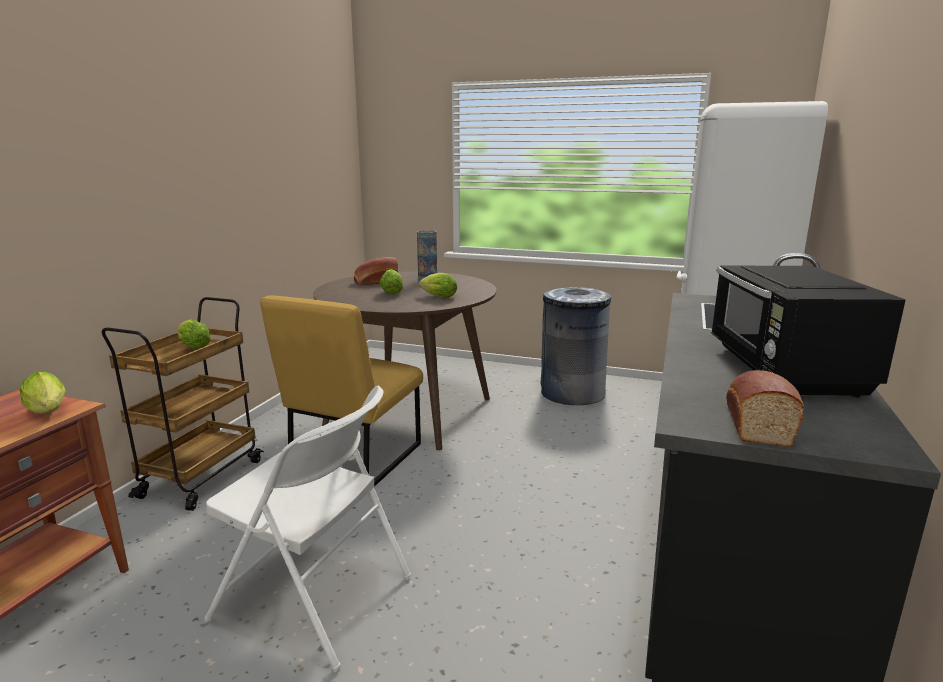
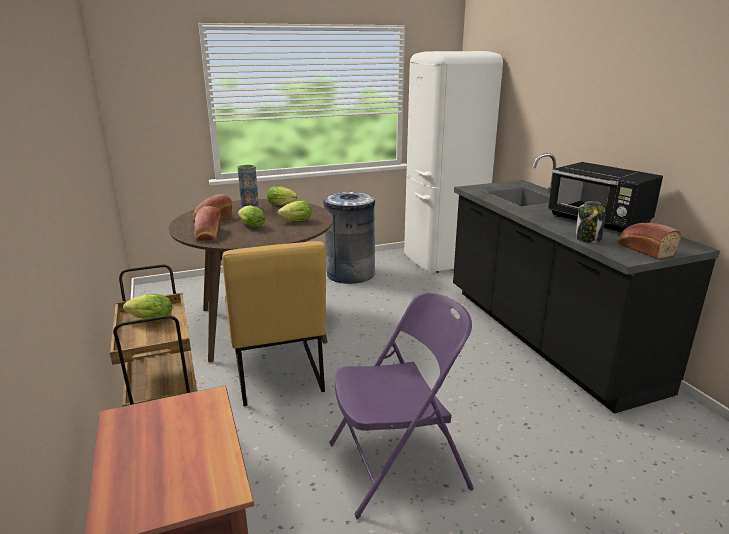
camera: 40 degrees left, 5 degrees up
(49, 413) = (201, 411): lettuce -> lettuce (283, 204)
(312, 598) = (397, 465): white chair -> purple chair
(342, 292) = (208, 234): none -> bread
(697, 384) = (588, 238): none -> jar

